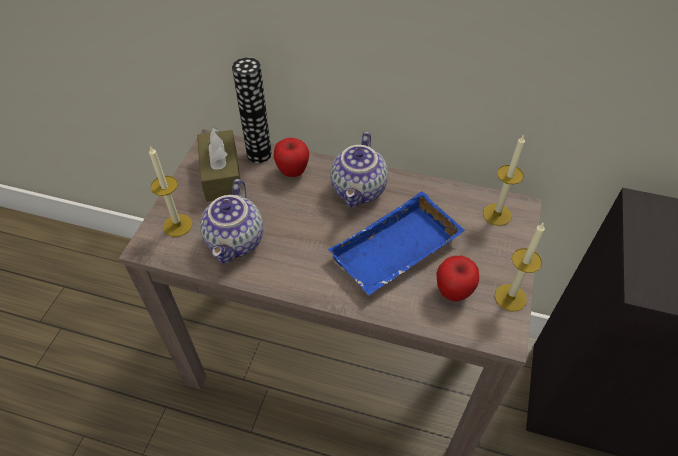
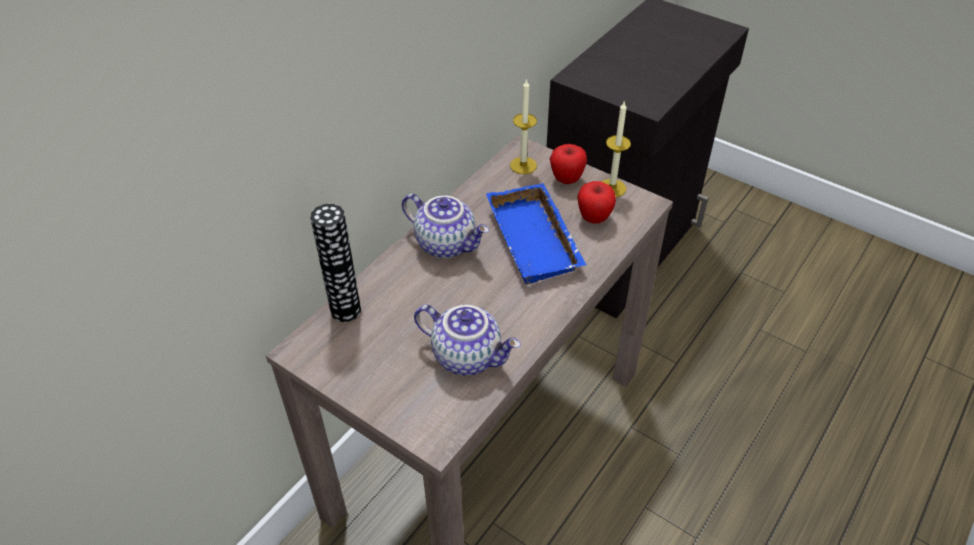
camera: 70 degrees left, 5 degrees down
(177, 225) = (418, 405): candle -> none
(221, 175) = (360, 350): brown tissue box -> none
(292, 171) = (390, 288): apple -> apple (566, 179)

